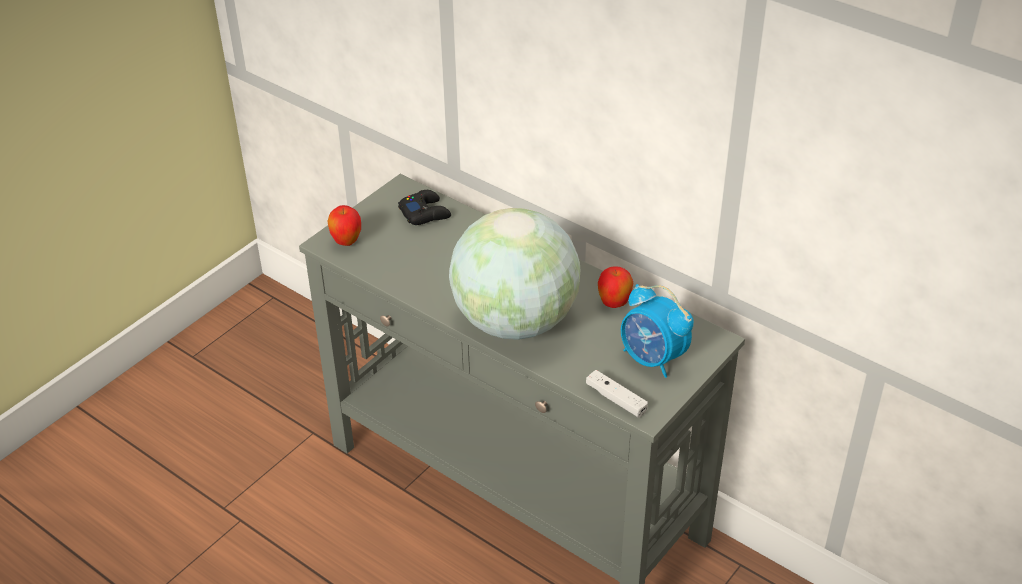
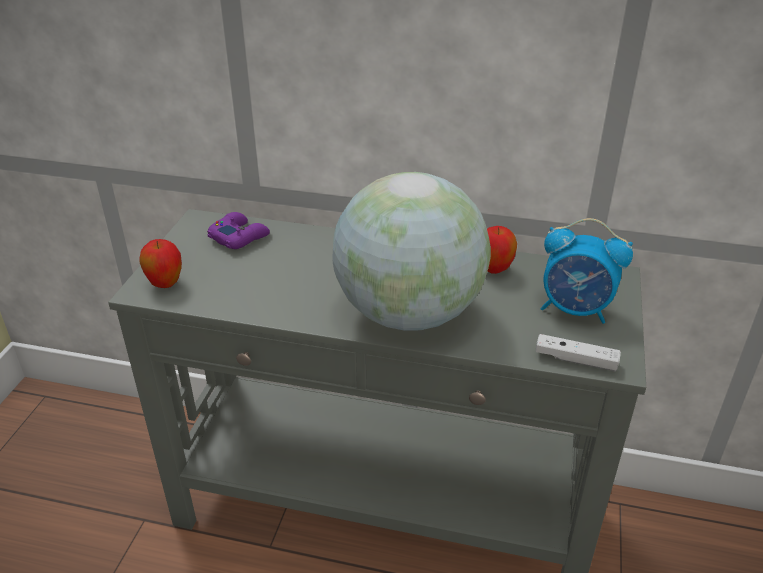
camera: 25 degrees left, 5 degrees down
(425, 213) = (239, 237): black game controller -> purple game controller

